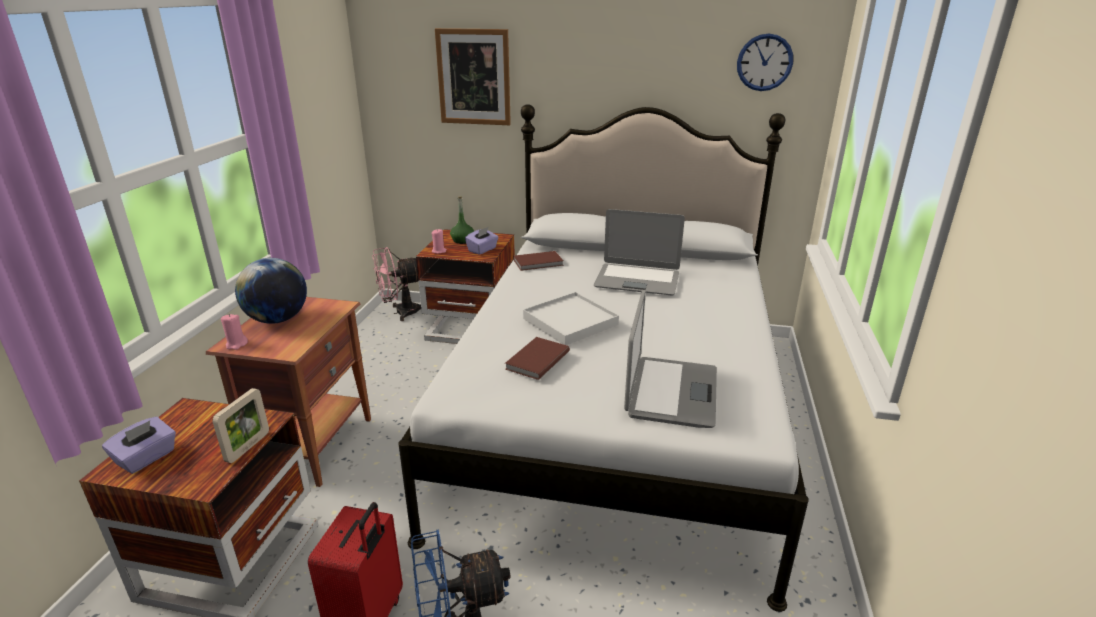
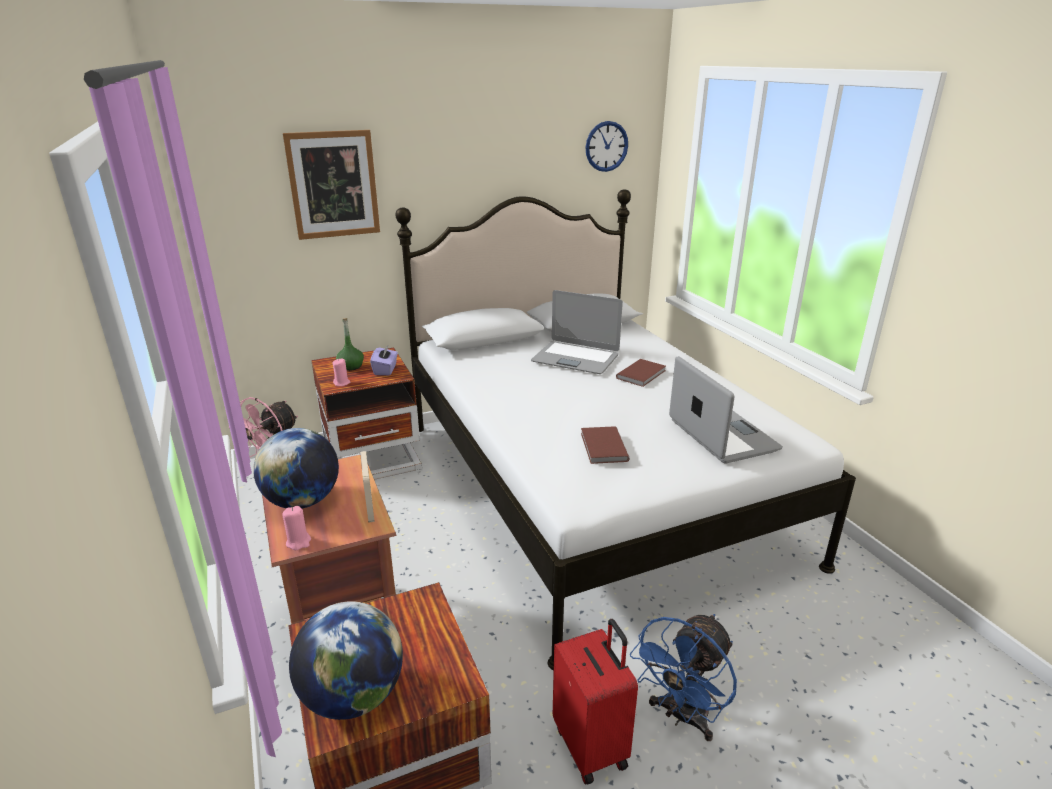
camera: 35 degrees left, 0 degrees up
(146, 458) = (353, 696): purple tissue box -> globe
(248, 447) = (446, 631): picture frame -> picture frame (370, 508)
(539, 263) = (473, 366): brown book -> brown book (642, 374)
(570, 321) = (579, 408): white tray -> none
(637, 280) = (575, 358): laptop -> laptop turned 45 degrees clockwise

